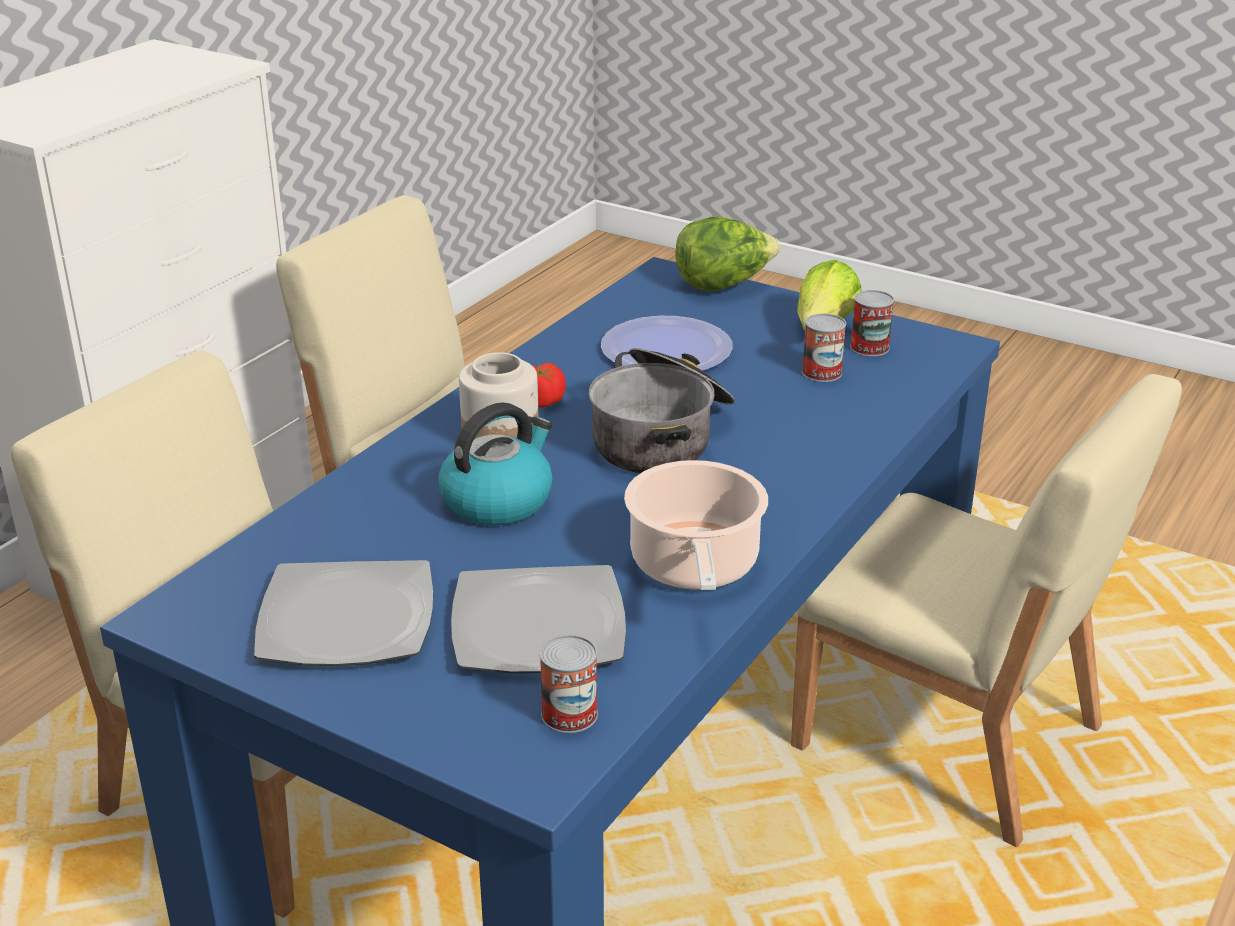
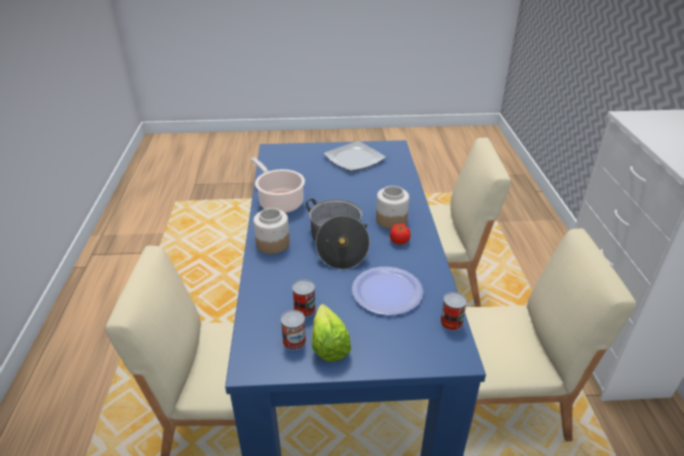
camera: 145 degrees right, 5 degrees up
(498, 500) = (361, 199): kettle -> none
(536, 625) = (306, 173): plate -> none
(569, 714) = (277, 160): can -> can (451, 322)
(723, 285) = (416, 362): lettuce -> none
(794, 481) = (272, 244): none -> jar

